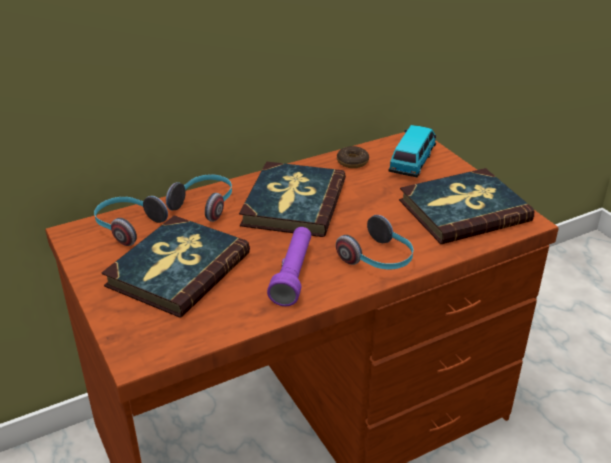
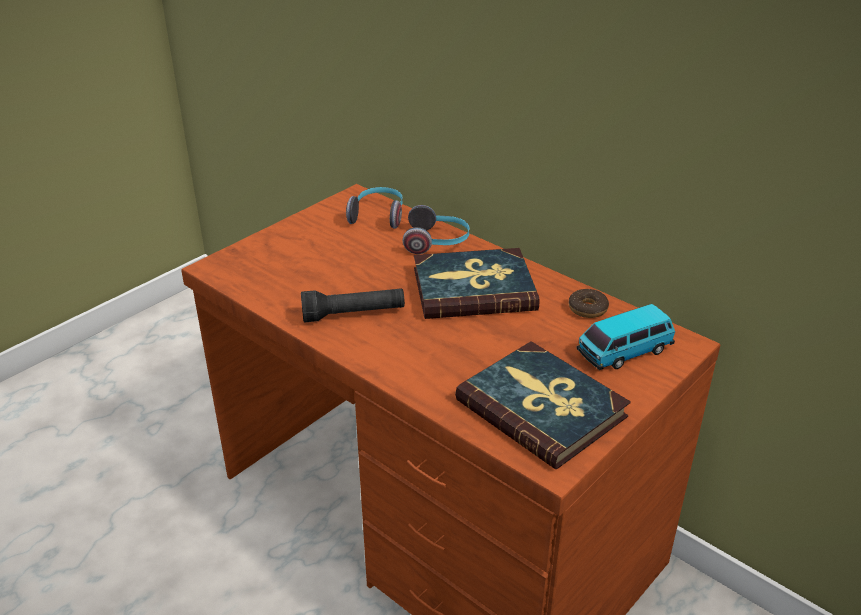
camera: 70 degrees right, 0 degrees up
(177, 269) = (331, 255): book -> none
(293, 274) = (353, 314): purple flashlight -> black flashlight
(378, 259) = (405, 361): headphones -> none
(412, 162) = (624, 352): toy car -> toy car turned 150 degrees clockwise

